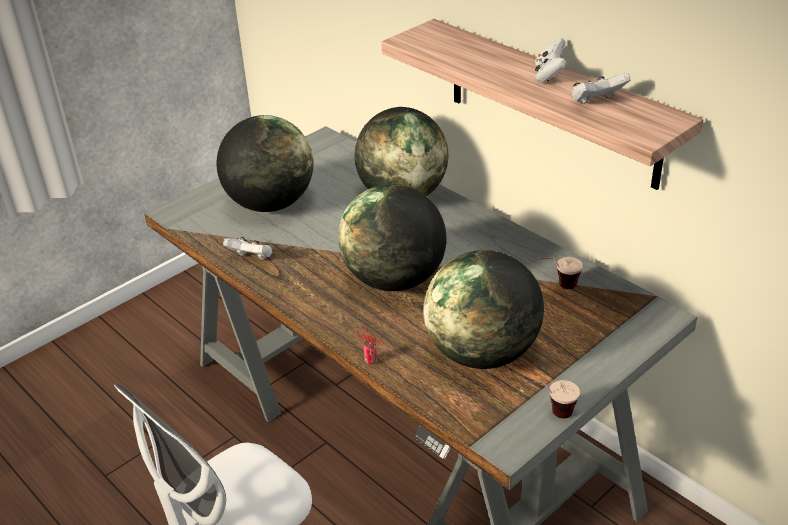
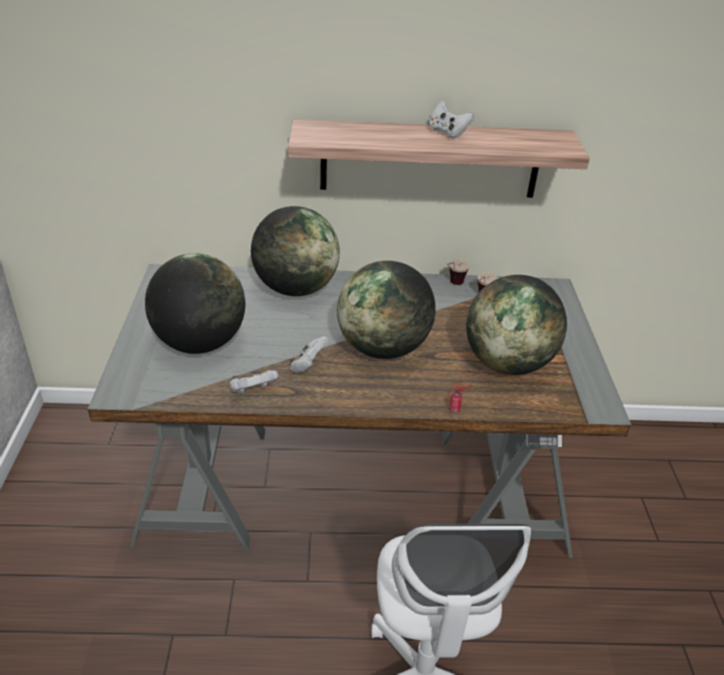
camera: 50 degrees left, 0 degrees up
(550, 413) = (593, 375): cup -> cup (452, 285)
(596, 101) = (505, 139): white game controller -> white game controller (308, 365)

